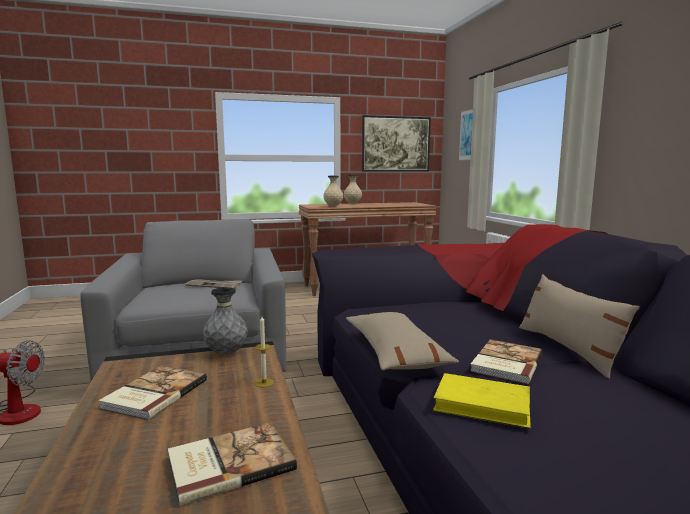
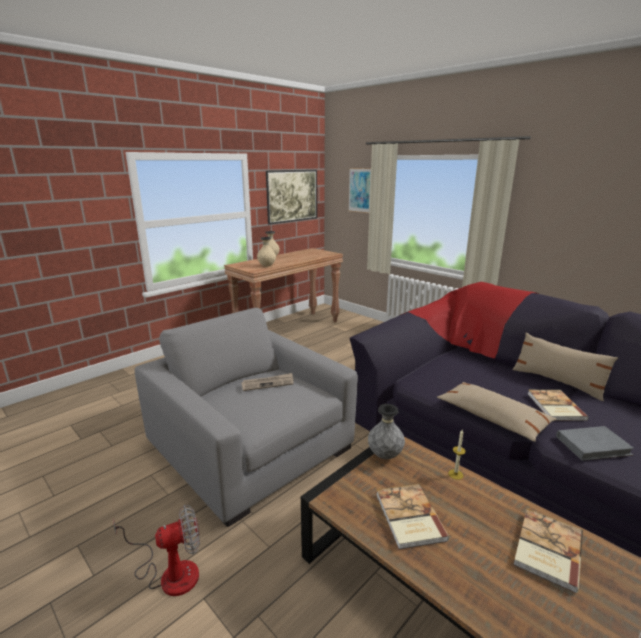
camera: 30 degrees left, 10 degrees up
(483, 405) = (593, 446): yellow book -> grey book

